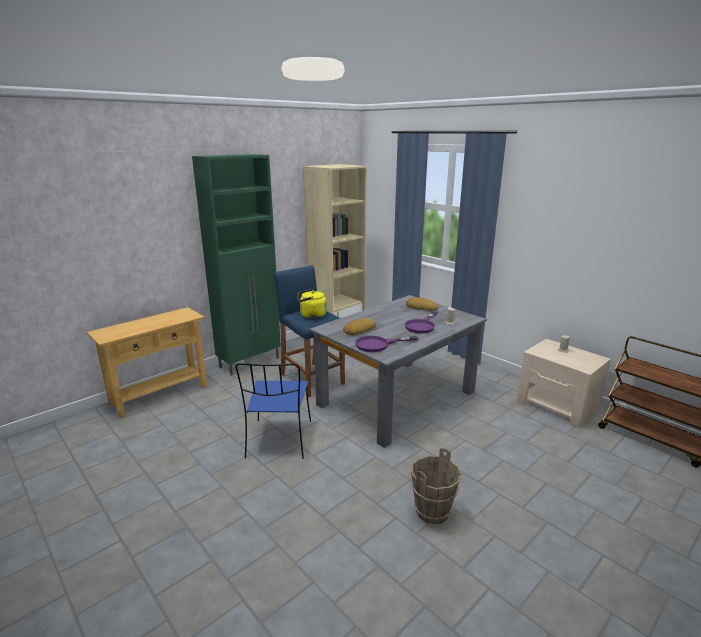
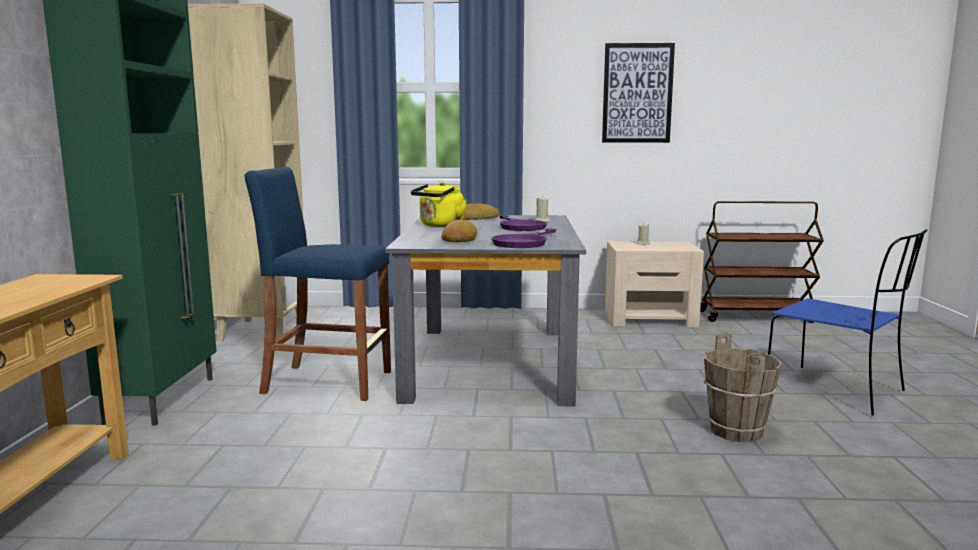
camera: 45 degrees left, 10 degrees down
(279, 440) = (425, 457): blue chair -> blue chair (837, 391)
(311, 315) = (334, 247): yellow kettle -> yellow kettle (440, 225)
(588, 232) = (637, 93): none -> picture

